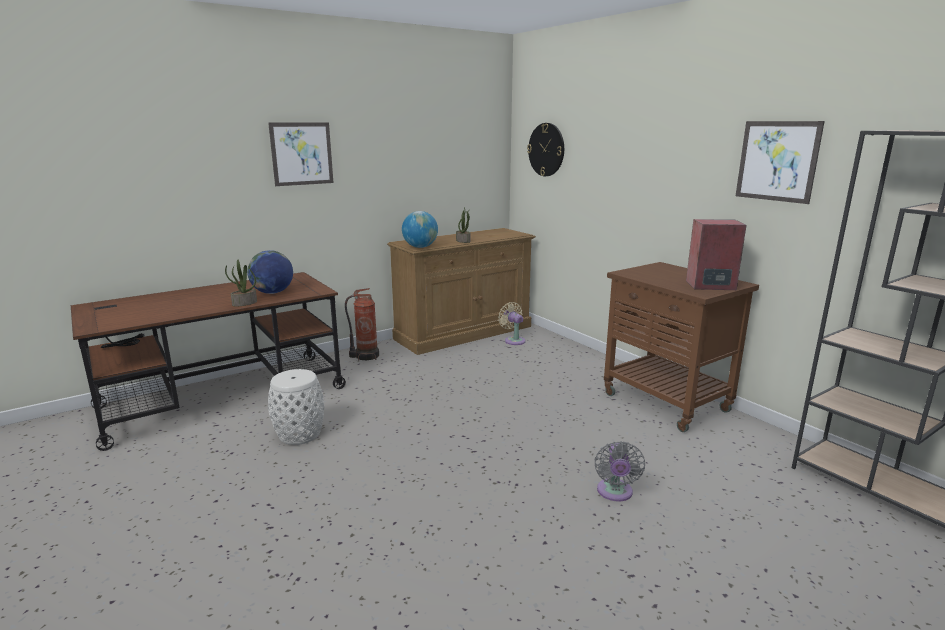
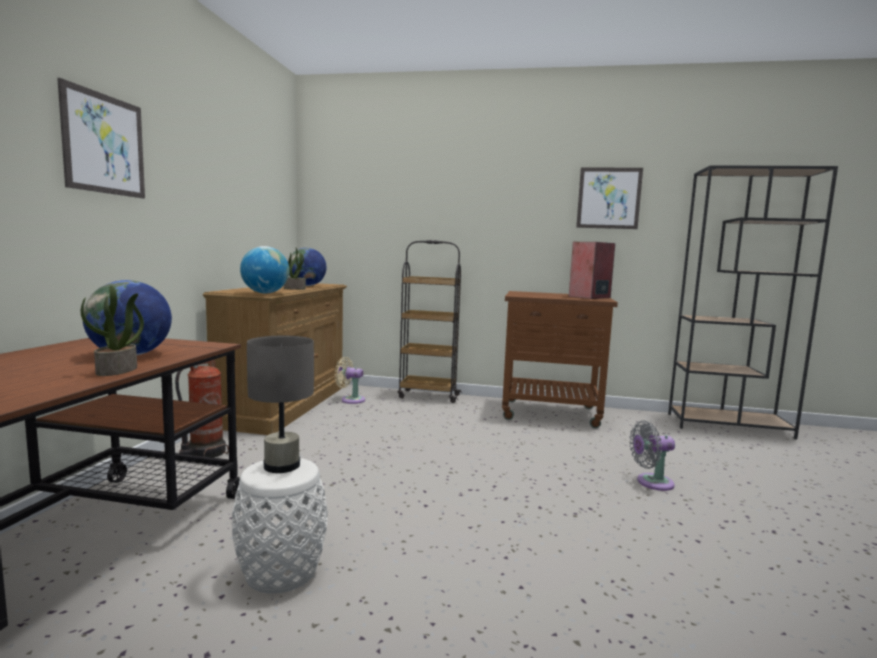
camera: 45 degrees left, 10 degrees down
(299, 375) = (283, 465): none -> grey table lamp
(489, 236) = (307, 286): none -> globe
(546, 149) = (354, 195): wall clock -> none
(582, 353) = (428, 396): none -> brown cart
(615, 493) = (651, 482): grey fan -> grey fan turned 120 degrees clockwise

